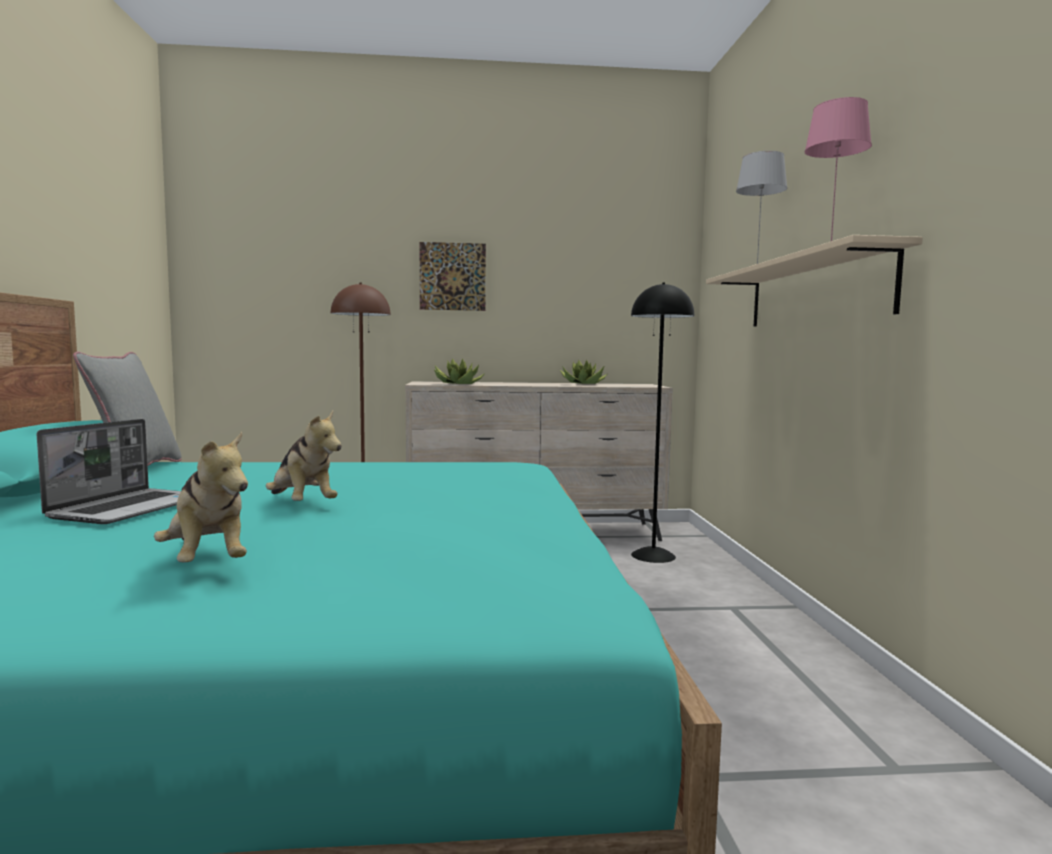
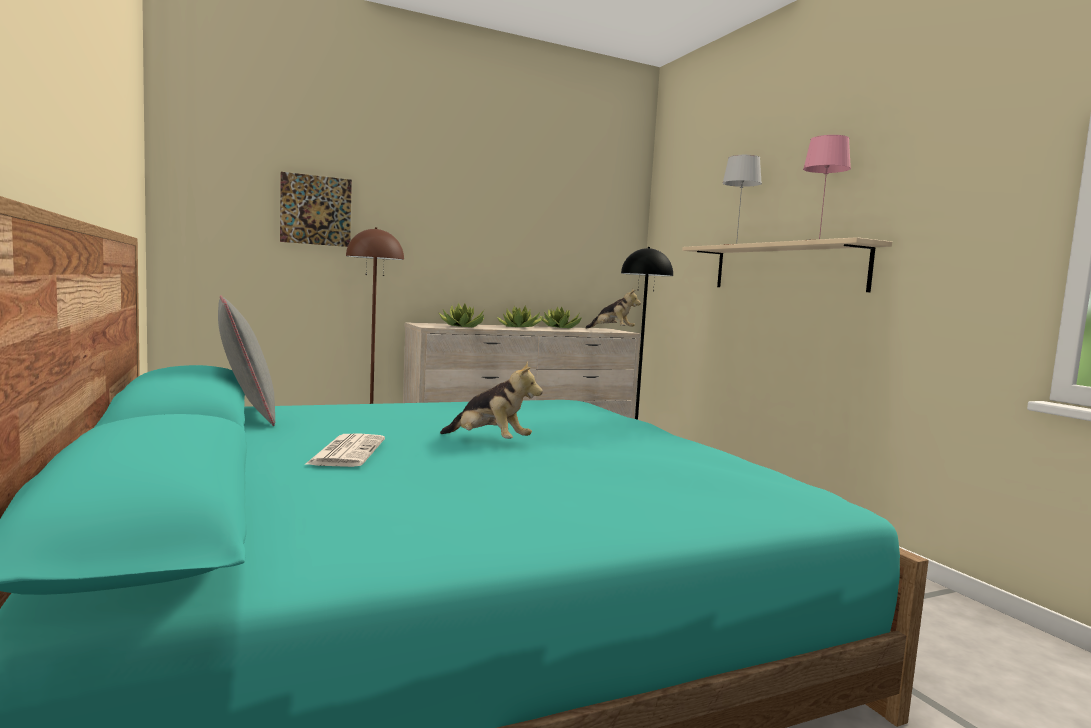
camera: 20 degrees left, 0 degrees up
(129, 508) = (346, 452): laptop -> newspaper
(207, 562) = (537, 489): plush toy -> plush toy (612, 330)
(452, 276) = (445, 224): picture -> picture (316, 210)
(531, 383) = (519, 327): none -> potted plant

